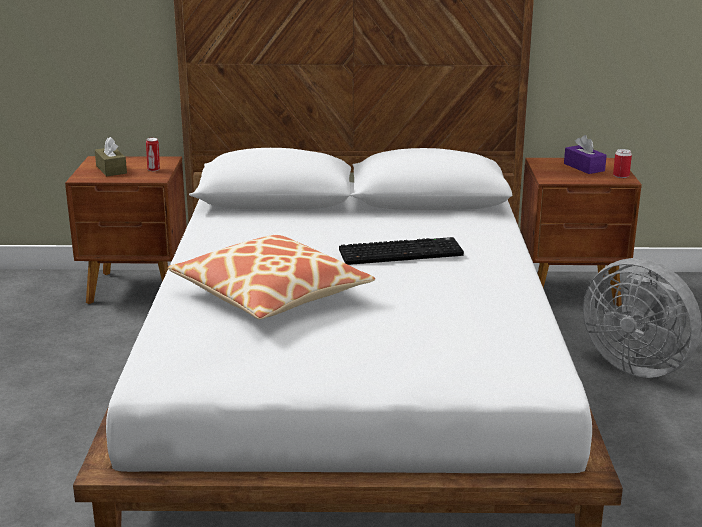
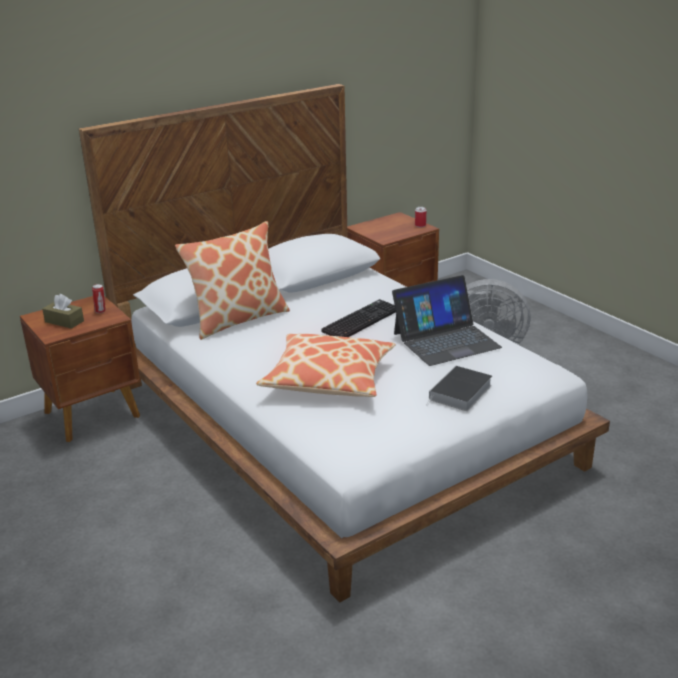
camera: 35 degrees left, 5 degrees up
(281, 216) = (238, 319): none -> pillow
(387, 358) = (460, 393): none -> book
(466, 301) = (445, 340): none -> laptop
(584, 167) = (390, 225): purple tissue box -> none

